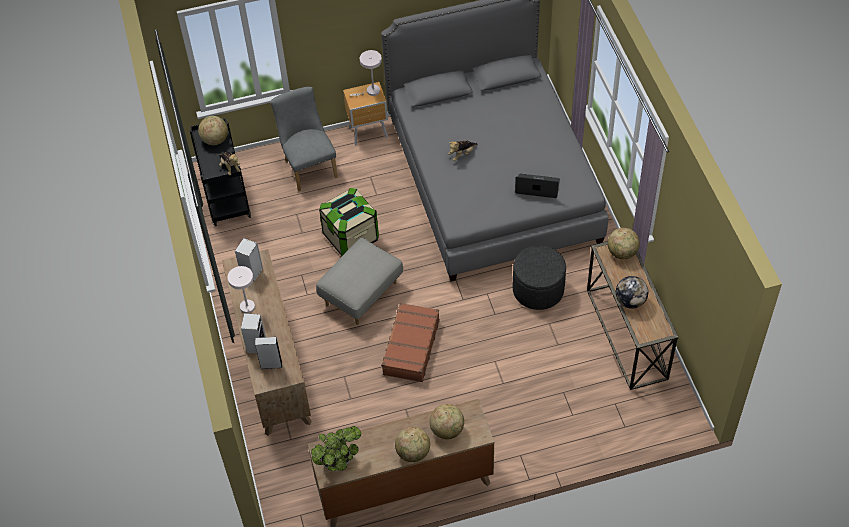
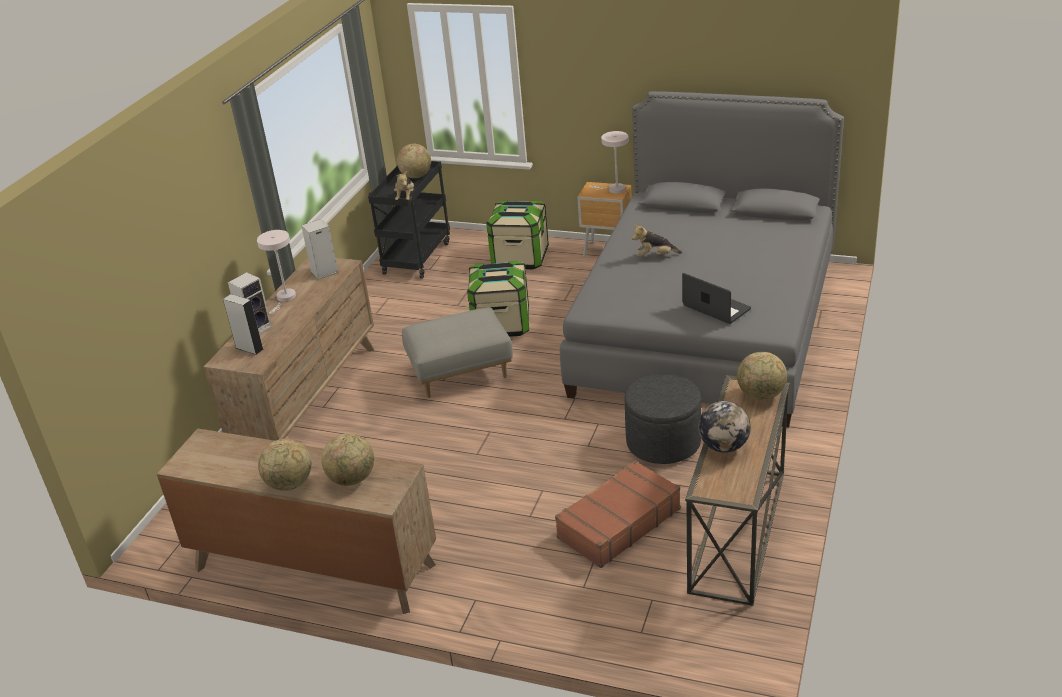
camera: 35 degrees right, 20 degrees down
(308, 166) = (520, 258): grey chair -> storage box
(338, 460) = (206, 456): potted plant -> none
(410, 347) = (461, 439): brown suitcase -> brown suitcase (618, 523)

